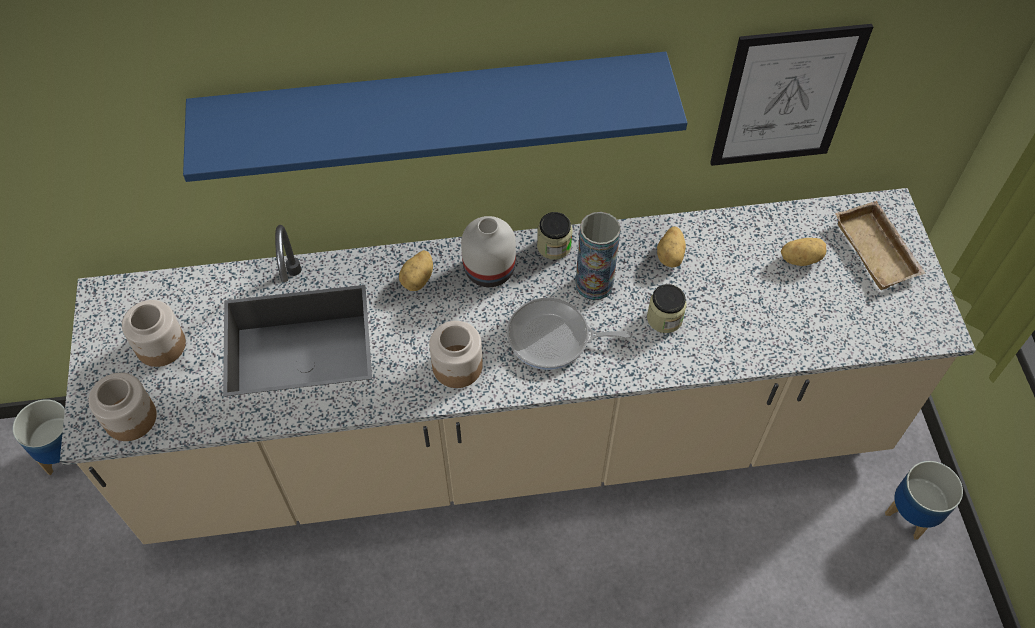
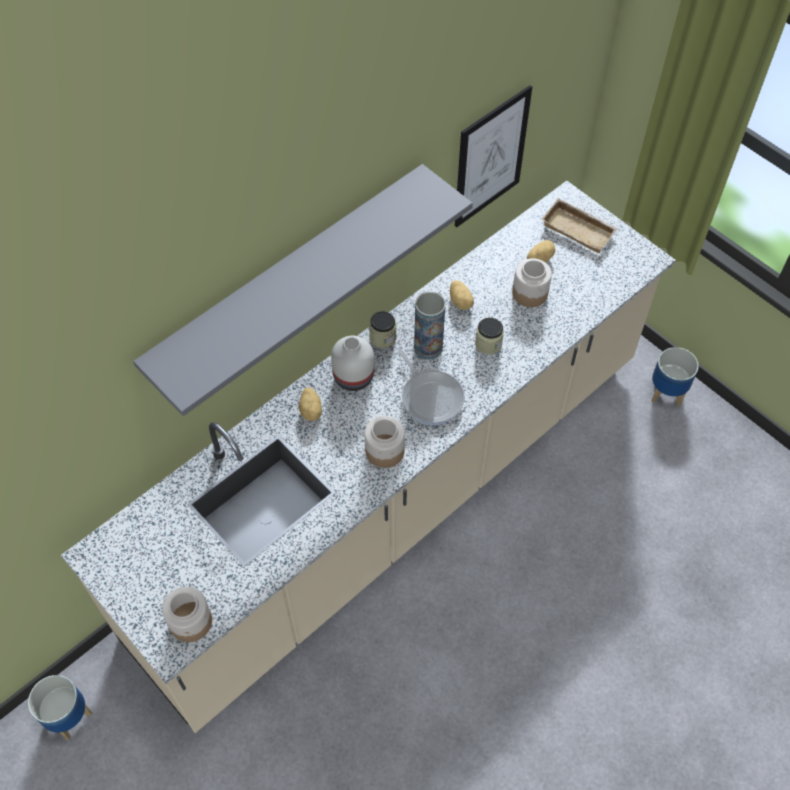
camera: 35 degrees left, 0 degrees up
(161, 345) = (168, 561): jar -> jar (530, 293)
(433, 104) = (289, 277): blue shelf -> grey shelf
(553, 338) = (431, 397): frying pan -> frying pan turned 90 degrees counterclockwise

